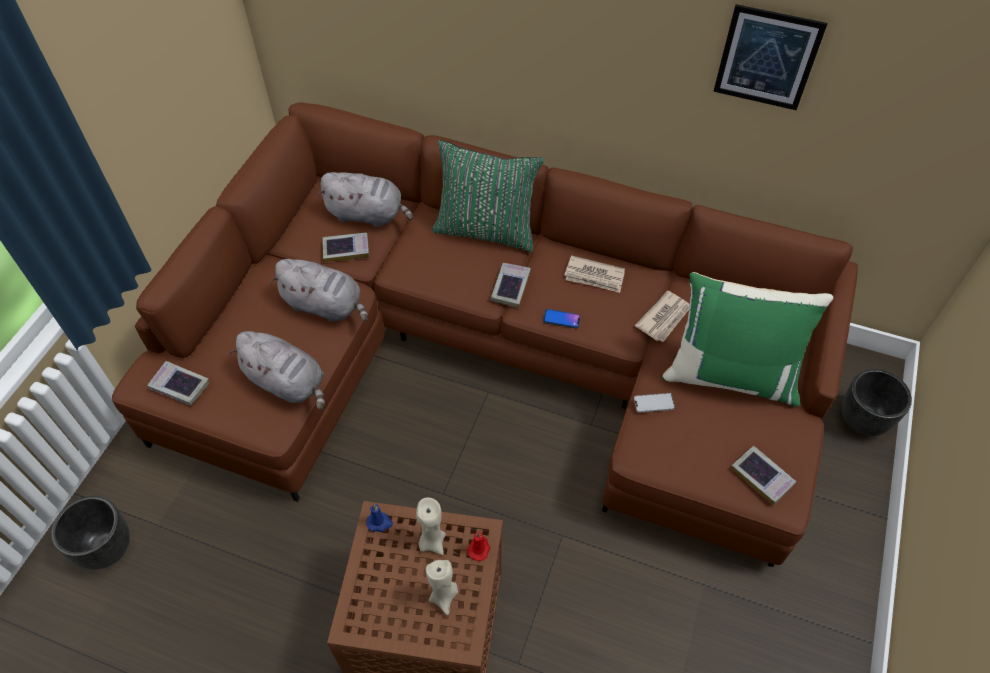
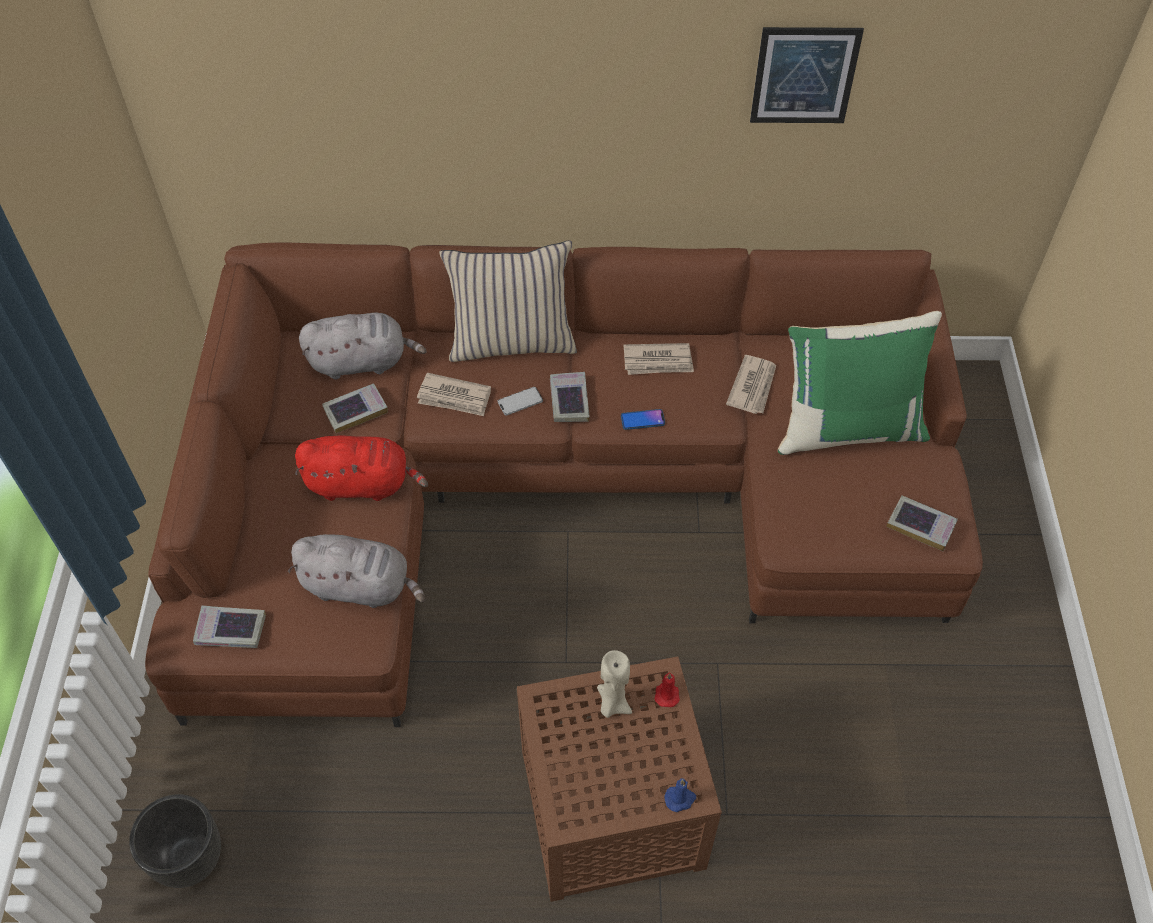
camera: 20 degrees left, 0 degrees up
(326, 306) = (362, 484): grey plush toy -> red plush toy
(380, 522) = (546, 703): blue candle -> blue candle (680, 799)
(423, 260) = (454, 397): none -> newspaper
(444, 596) = (651, 756): beige candle -> none
(486, 230) = (512, 342): green pillow -> beige pillow
(653, 403) = (780, 483): phone -> phone (520, 401)
(863, 420) = (981, 438): black planter -> none

